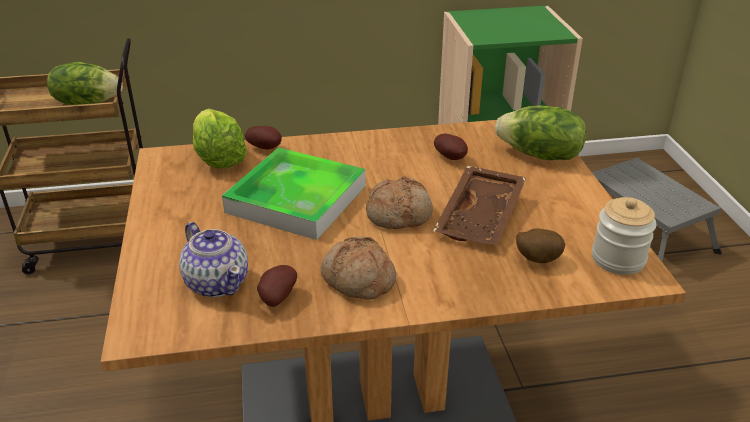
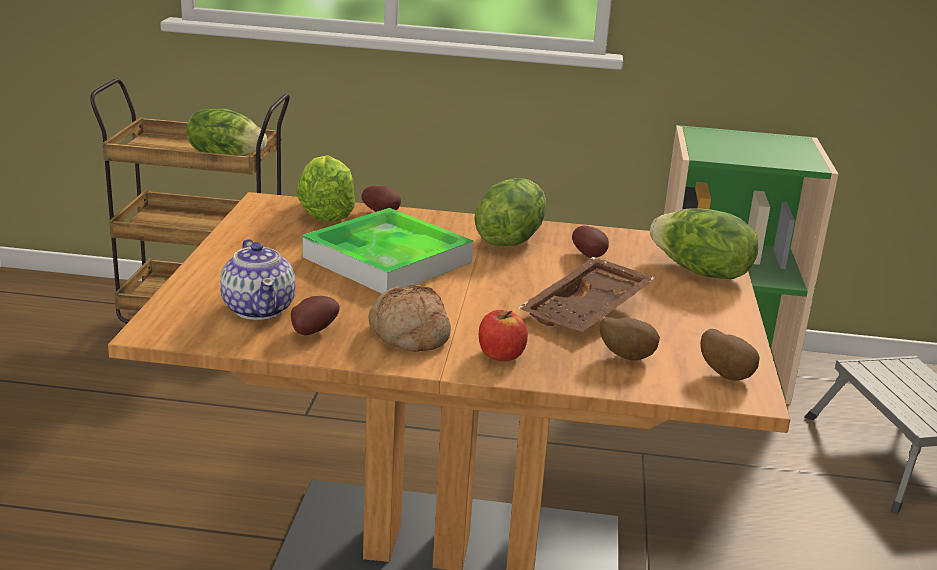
camera: 15 degrees right, 10 degrees down
(381, 153) = (509, 239): none -> lettuce
(399, 214) = (493, 291): bread -> none
(442, 283) = (501, 355): none -> apple
(618, 259) = (727, 375): jar -> potato

